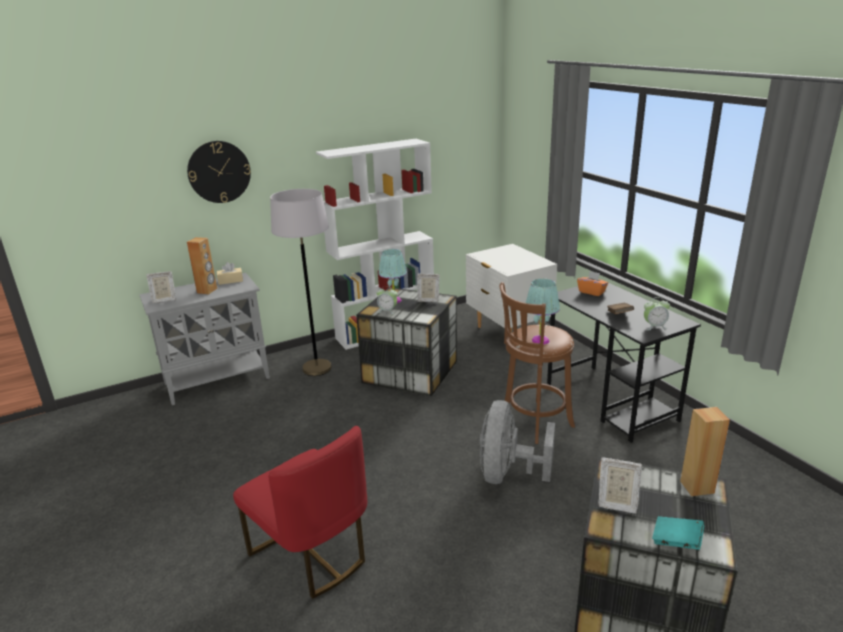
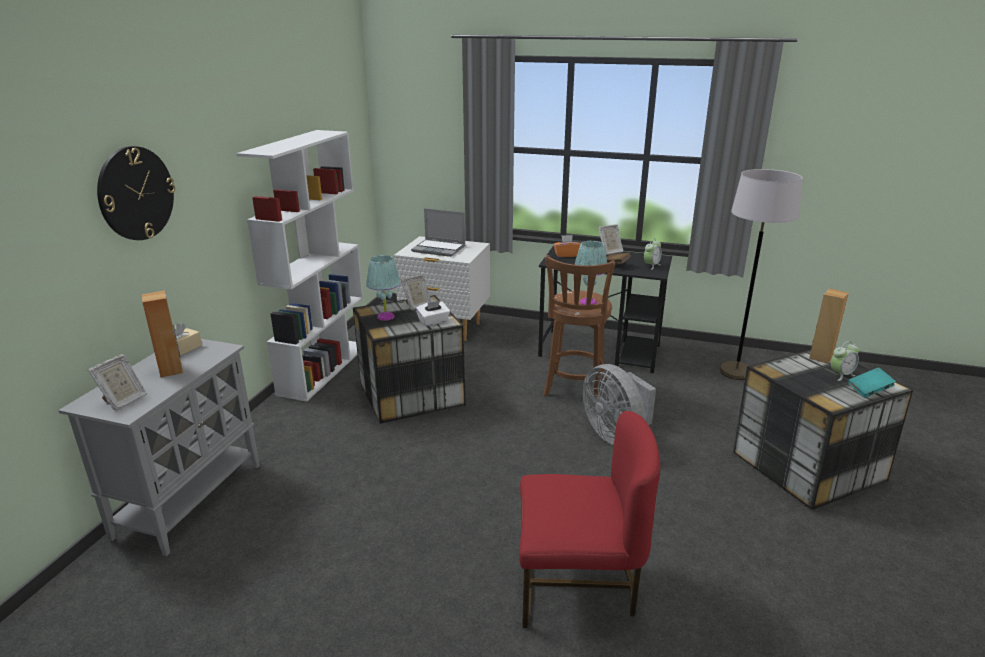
camera: 45 degrees left, 0 degrees up
(317, 368) = (304, 432): grey floor lamp -> grey floor lamp (736, 372)
(387, 311) = (399, 327): alarm clock -> alarm clock (841, 375)
(415, 315) = (433, 321): none -> white tissue box
(506, 258) = (439, 249): none -> laptop
(616, 503) = (809, 386): picture frame -> picture frame (609, 252)

